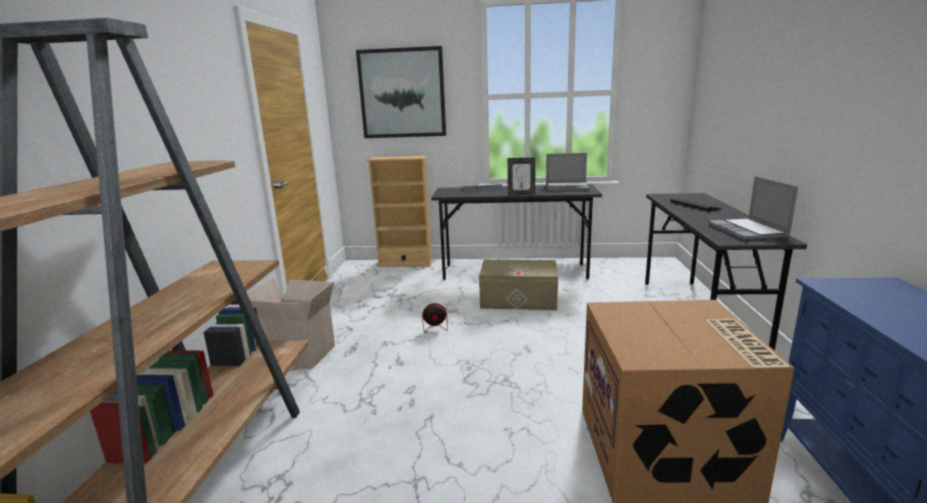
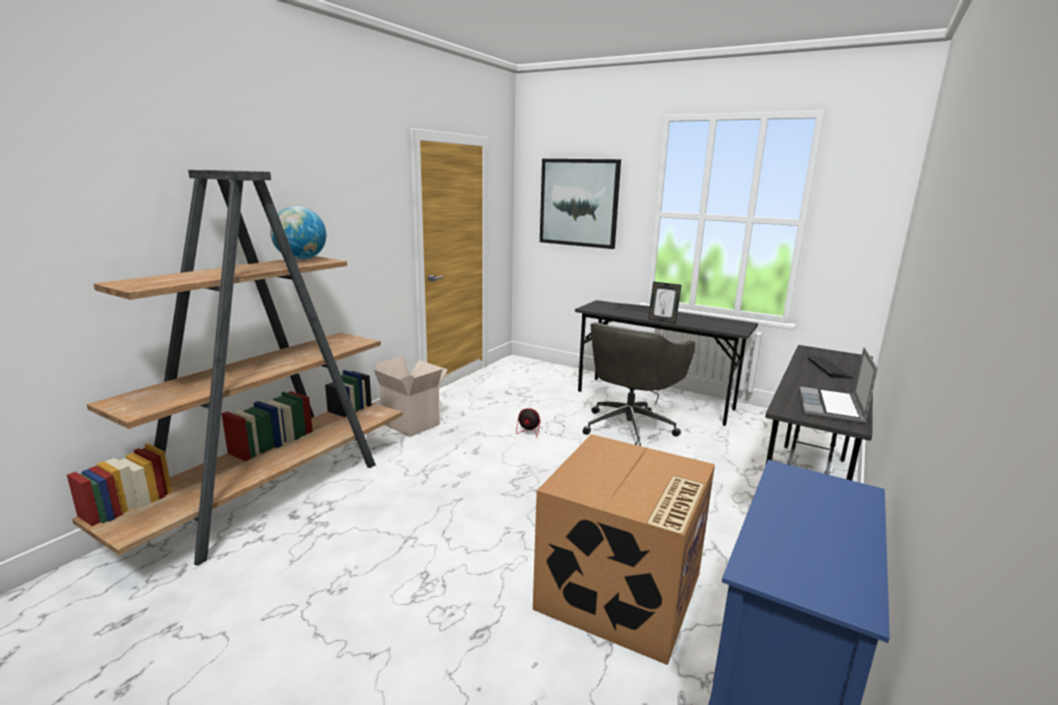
camera: 25 degrees right, 0 degrees up
(167, 165) = (301, 259): none -> globe
(405, 263) = (559, 368): beige bookcase -> none
(518, 299) = (630, 427): beige storage box -> grey office chair
(567, 187) = (722, 322): laptop -> none

